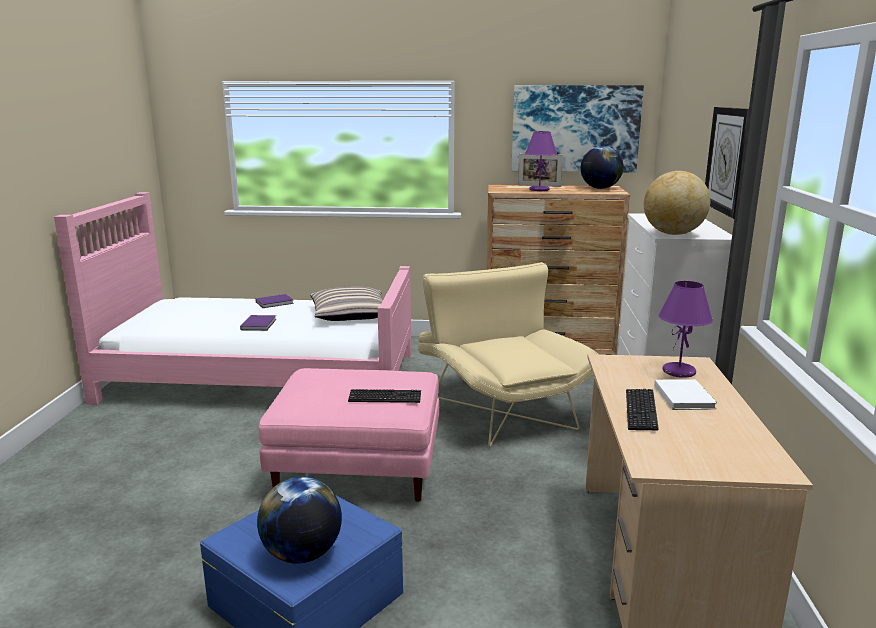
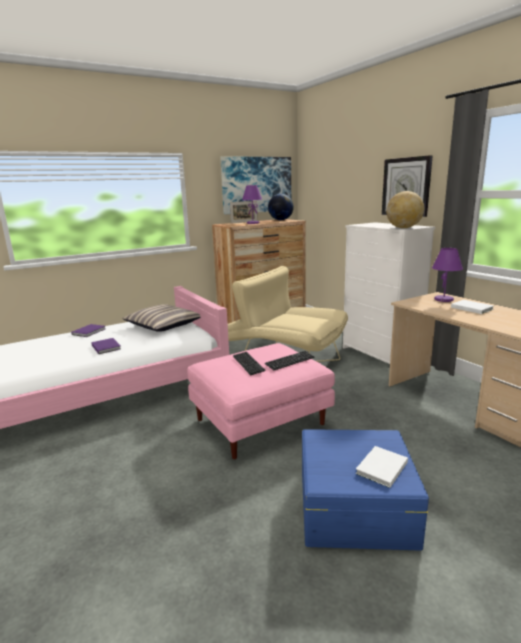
camera: 35 degrees left, 0 degrees up
(302, 554) = (380, 468): globe -> white book
(640, 411) = (473, 318): keyboard -> keyboard (248, 364)

